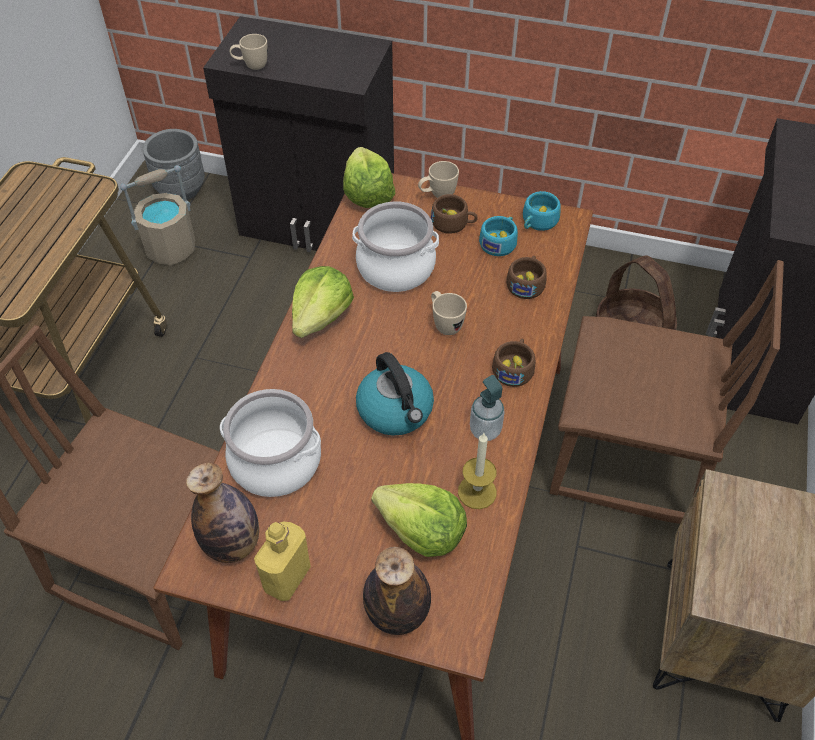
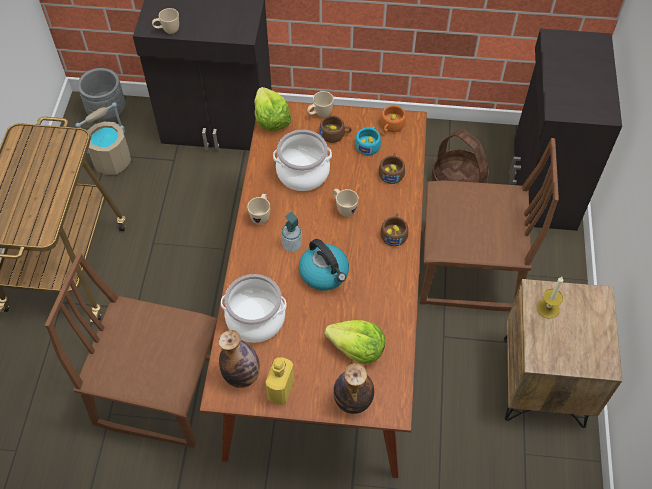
camera: 10 degrees left, 5 degrees up
(321, 317) = (261, 215): lettuce -> beige mug
(477, 492) = (386, 318): candle -> candle (548, 308)
(485, 430) = (383, 278): soap dispenser -> soap dispenser (292, 245)
(537, 222) = (391, 126): turquoise cup -> orange cup

